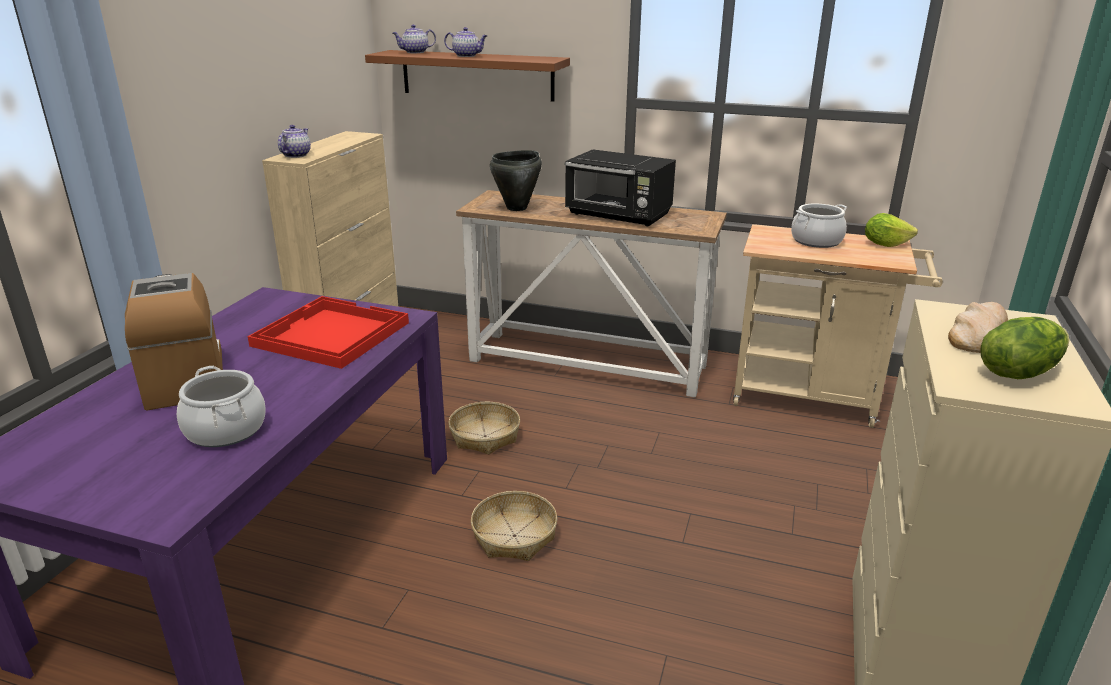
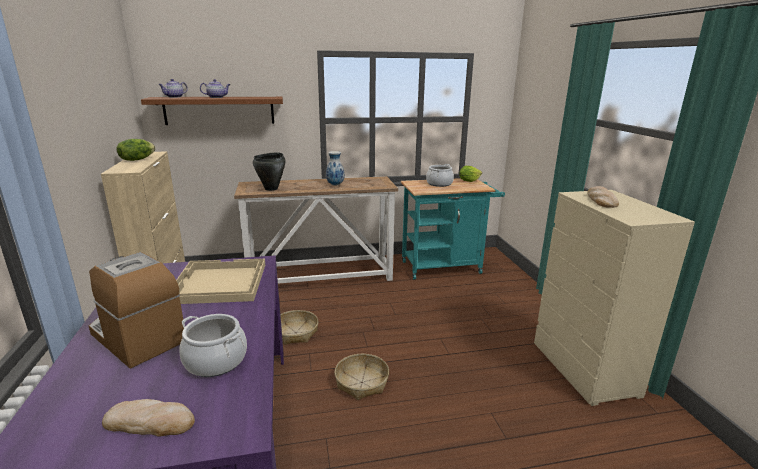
camera: 30 degrees left, 5 degrees down
(105, 473) = (150, 422): none -> bread
(296, 155) = (124, 168): teapot -> none
(329, 334) = (218, 283): red tray -> beige tray
(619, 215) = (335, 185): black microwave -> vase
(814, 398) = (446, 267): beige cart -> turquoise cart
(1017, 372) = (638, 211): lettuce -> lettuce (137, 159)

